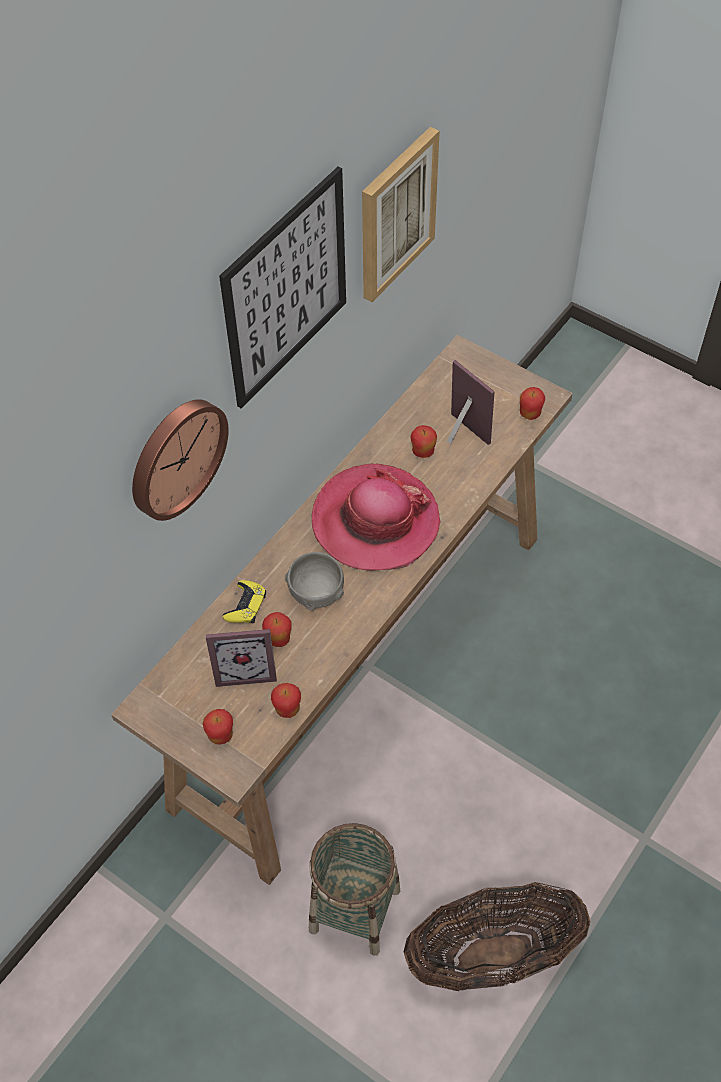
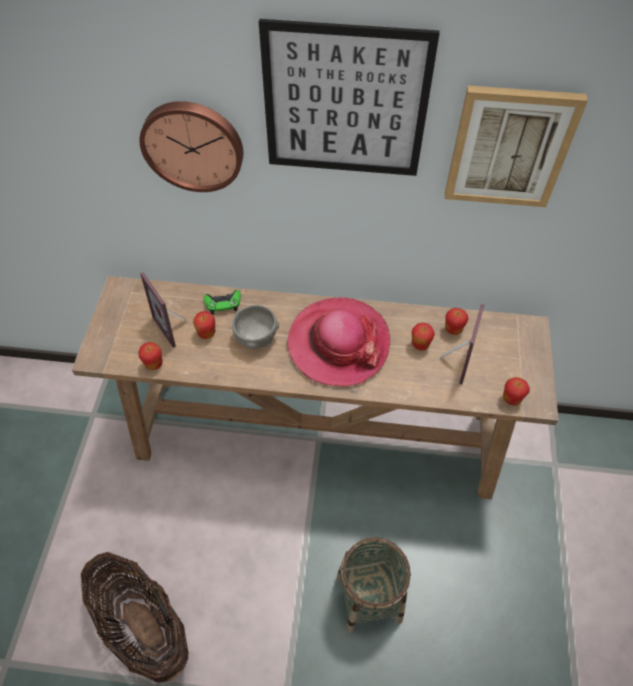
camera: 60 degrees right, 0 degrees up
(220, 735) = (117, 337): apple -> apple (453, 329)
(245, 606) = (223, 303): yellow game controller -> green game controller
(354, 909) = (141, 517): basket -> basket (369, 598)

